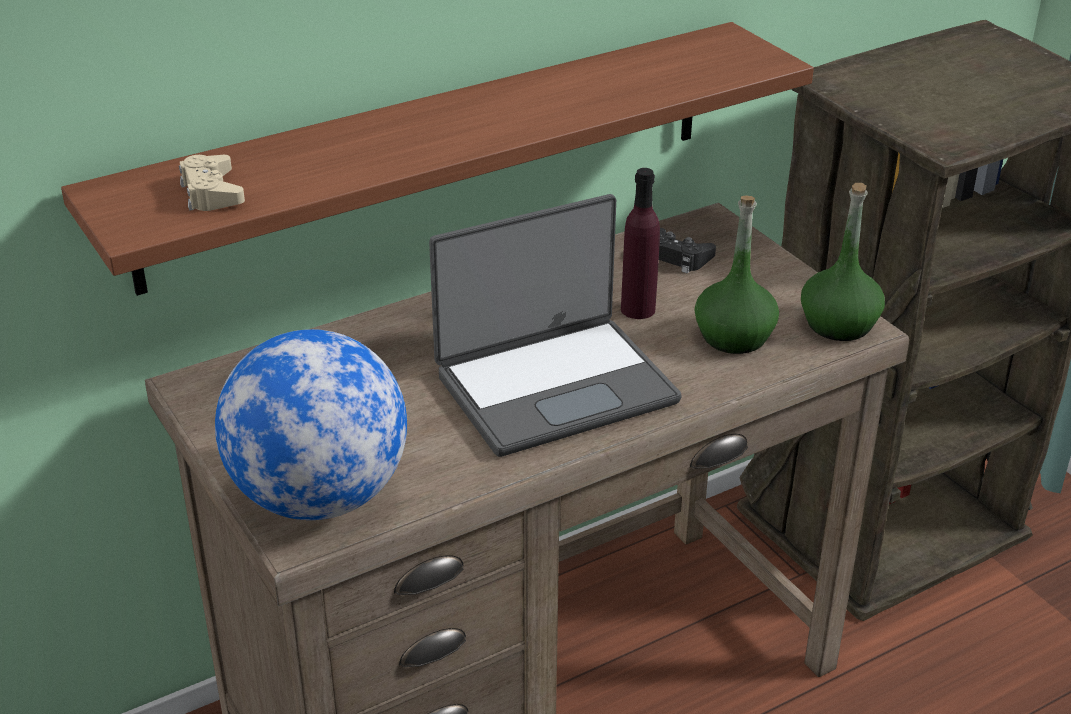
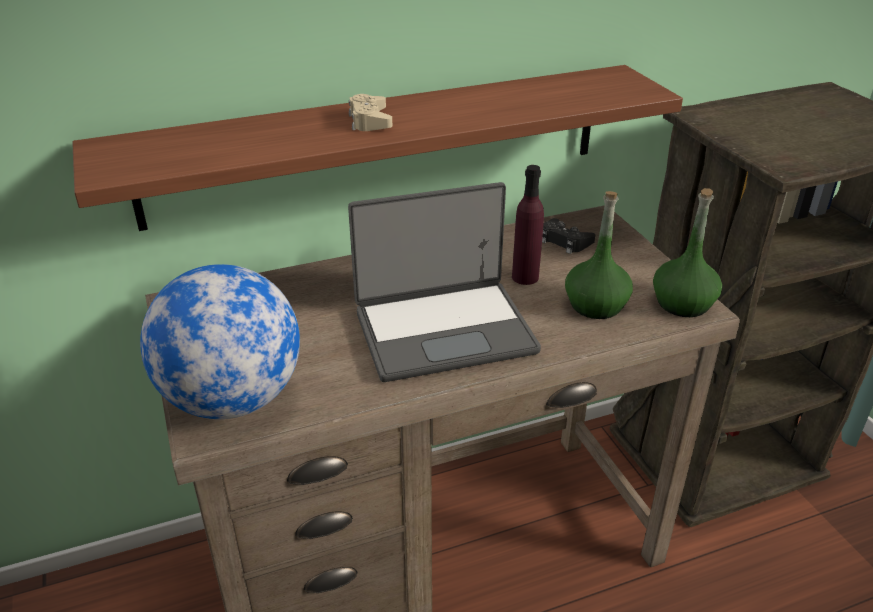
camera: 10 degrees right, 0 degrees up
(211, 192) = (177, 152): beige game controller -> beige game controller (369, 120)

